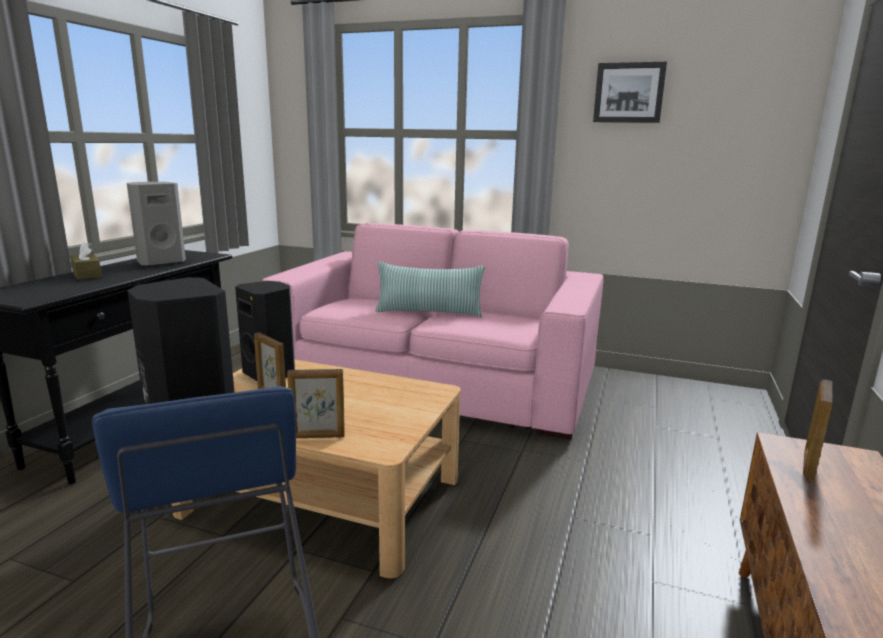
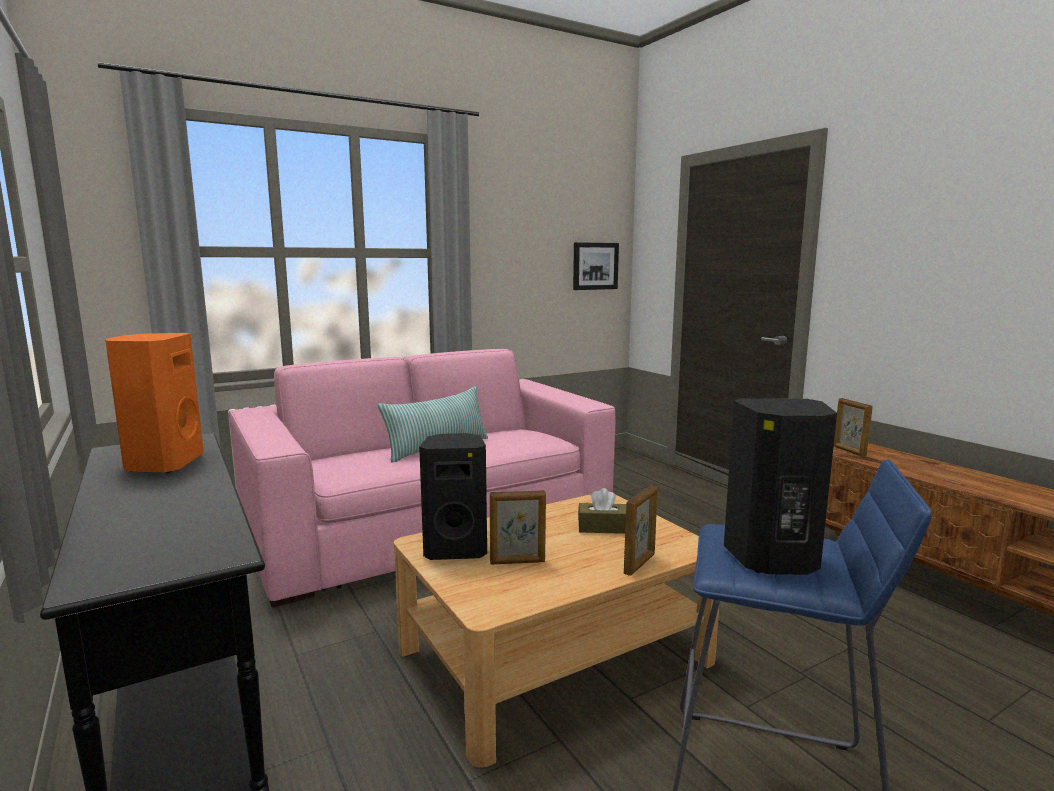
camera: 50 degrees left, 5 degrees down
(87, 274) = (128, 506): brown tissue box -> brown tissue box (602, 527)
(160, 262) = (162, 464): grey speaker -> orange speaker
(629, 93) = (514, 215): picture -> picture (595, 266)

